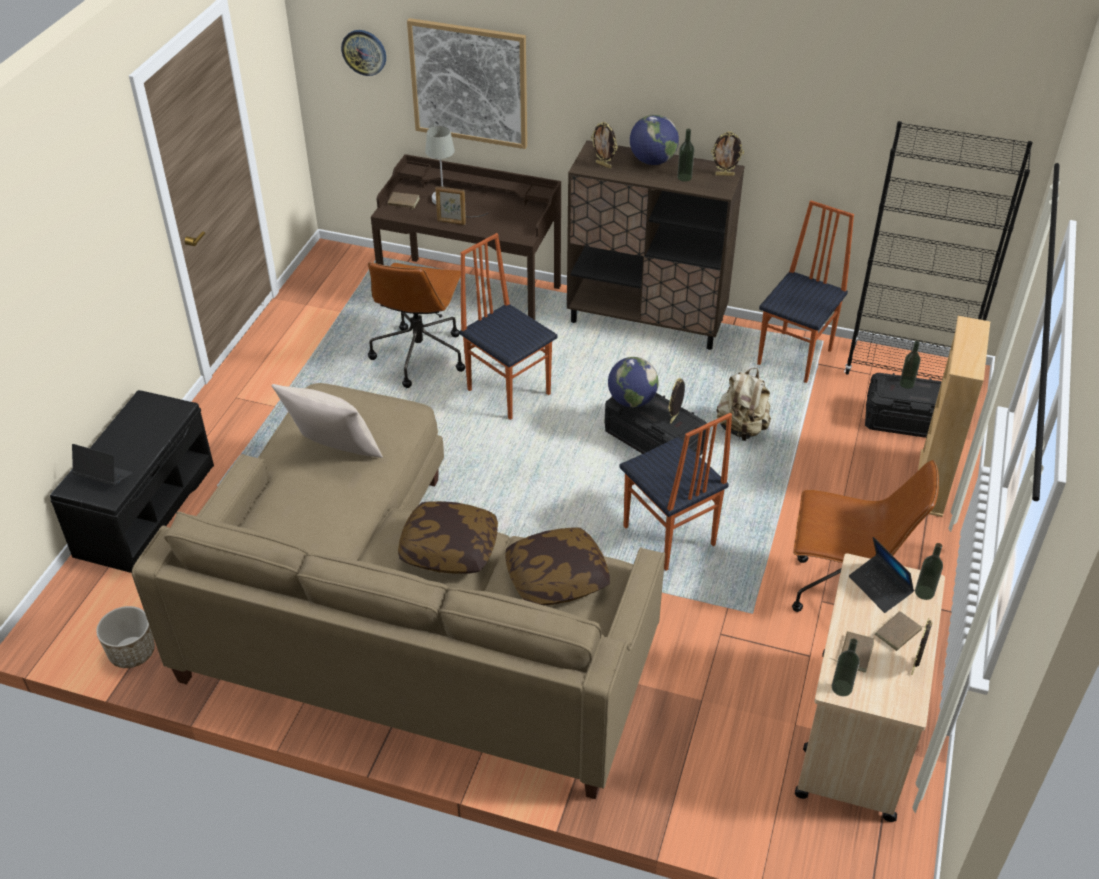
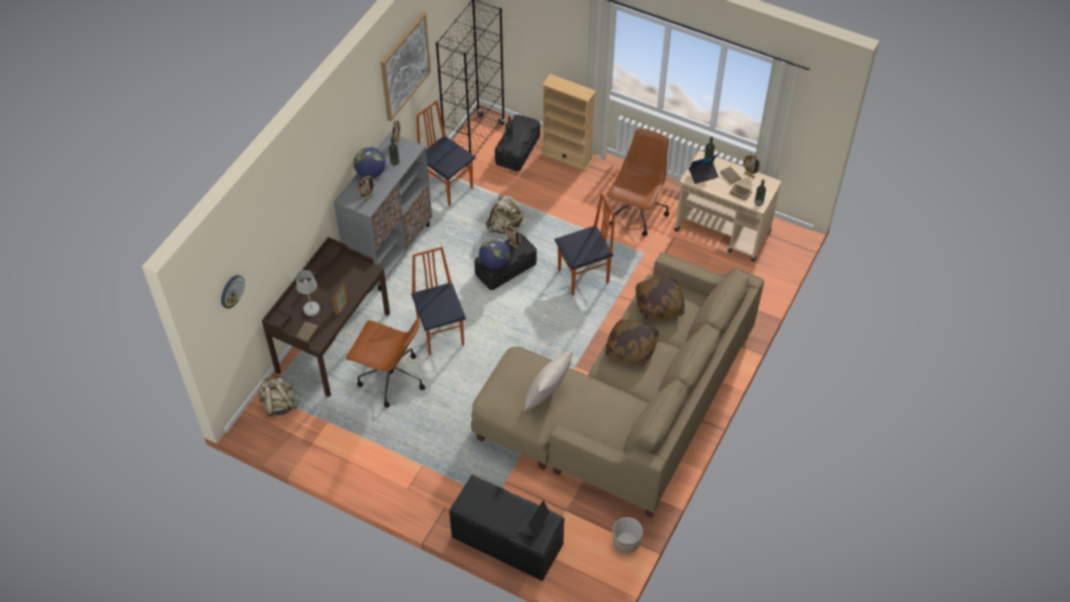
camera: 80 degrees left, 10 degrees up
(363, 269) = (279, 405): none -> beige backpack
(469, 83) = (280, 241): picture -> picture (404, 66)
(509, 391) = (441, 333): chair -> chair turned 105 degrees clockwise
(647, 320) = (391, 251): brown cabinet -> grey cabinet

